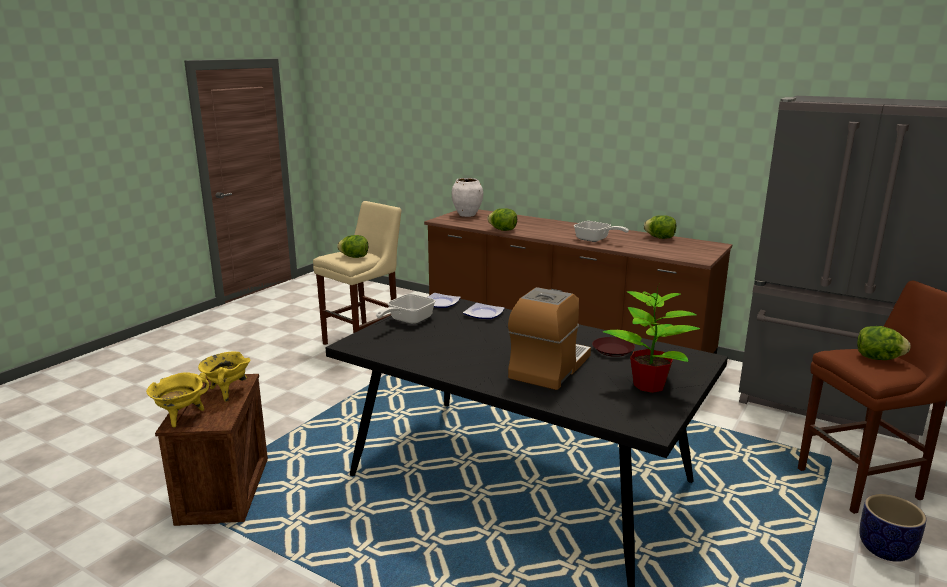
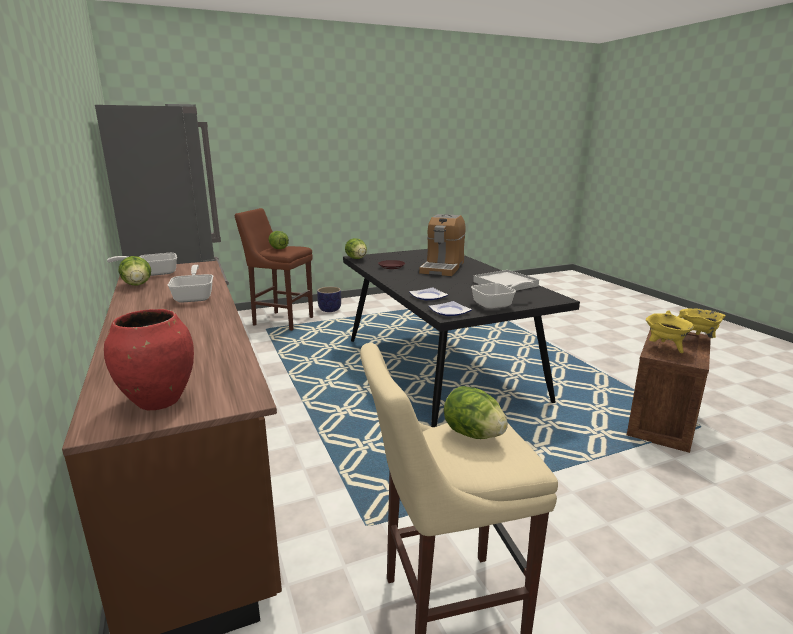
camera: 145 degrees left, 0 degrees up
(428, 354) = (505, 284): none -> white tray
(467, 215) = (158, 401): white vase -> red vase
(502, 230) = (228, 338): lettuce -> lettuce (356, 258)
(549, 367) = (442, 267): coffee machine -> coffee machine turned 45 degrees counterclockwise
(650, 385) = (409, 256): potted plant -> none
(692, 246) = (154, 273): none -> frying pan

